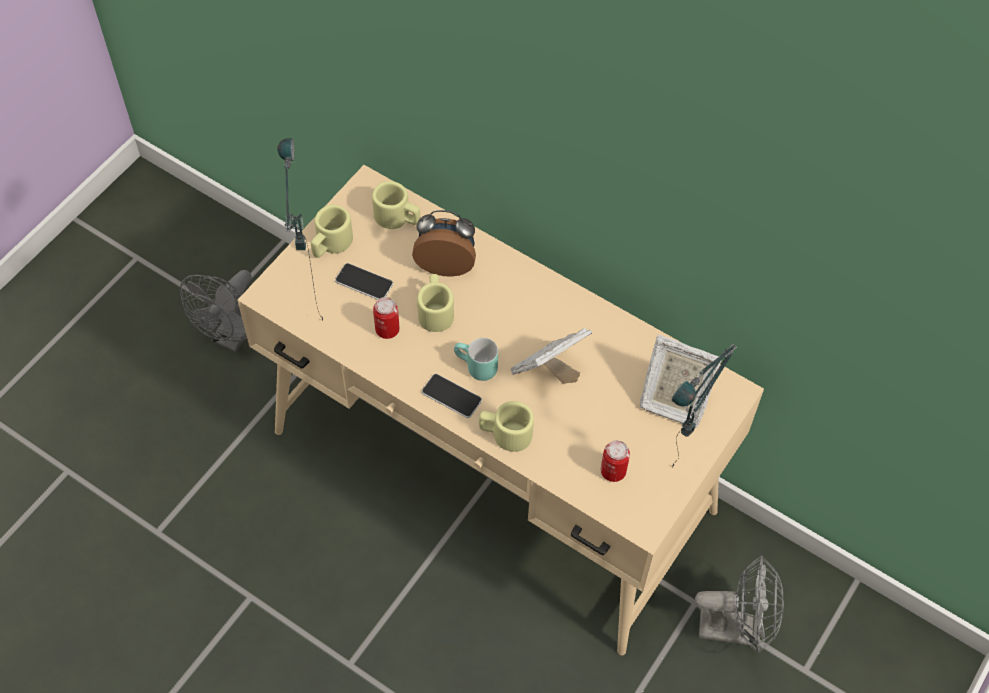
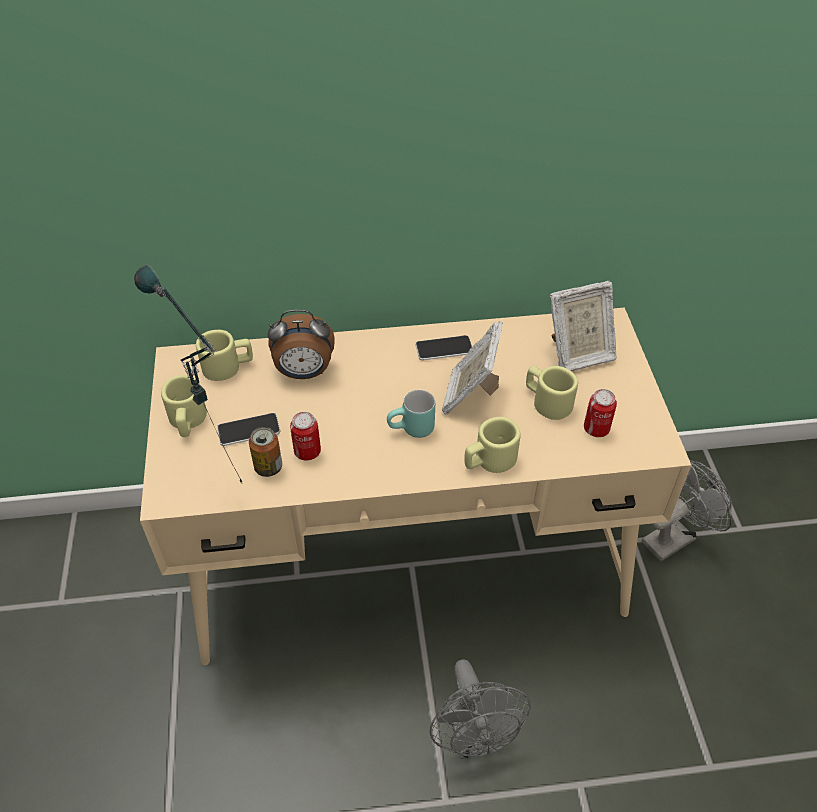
camera: 40 degrees left, 10 degrees down
(232, 336) = (93, 616): grey fan -> grey fan (473, 738)
(350, 322) = (268, 467): none -> can
(435, 310) = (333, 411): beige mug -> beige mug (547, 401)
(446, 263) = (304, 373): alarm clock -> alarm clock turned 150 degrees counterclockwise
(451, 396) = (416, 464): phone -> phone (444, 349)
(674, 482) = (644, 405): table lamp -> none

